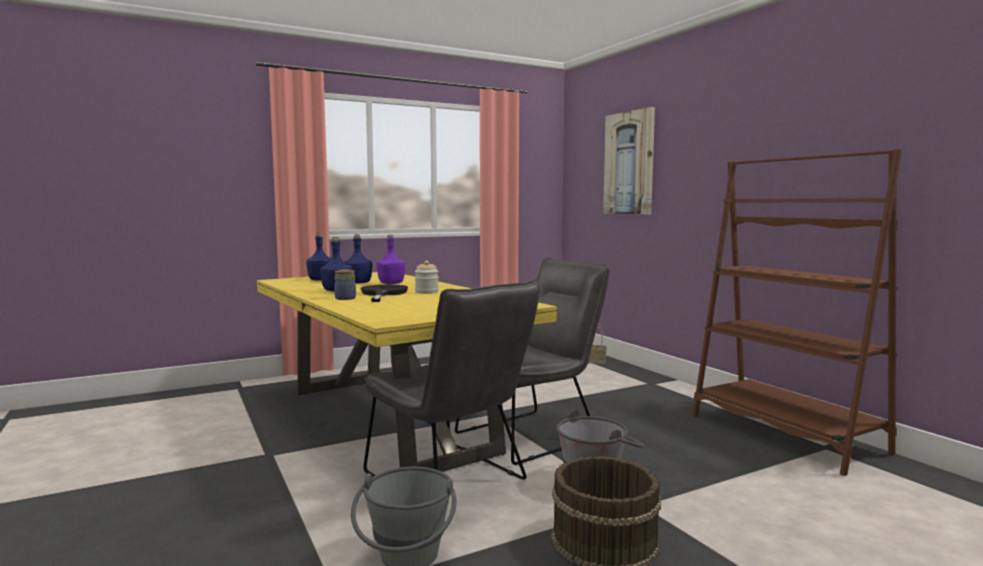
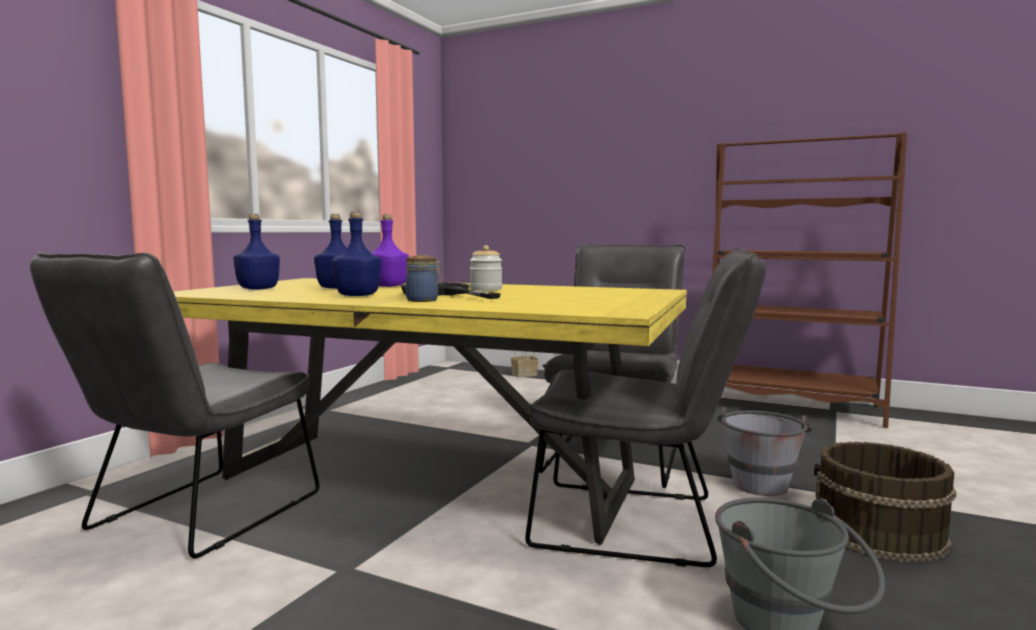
camera: 35 degrees left, 0 degrees up
(257, 411) = (195, 517): none -> grey chair
(629, 163) = (551, 148): picture -> none

